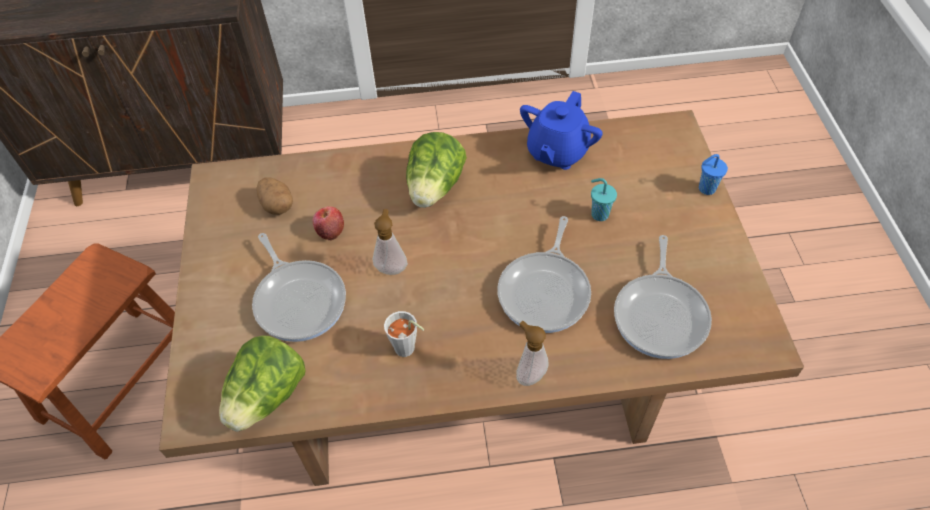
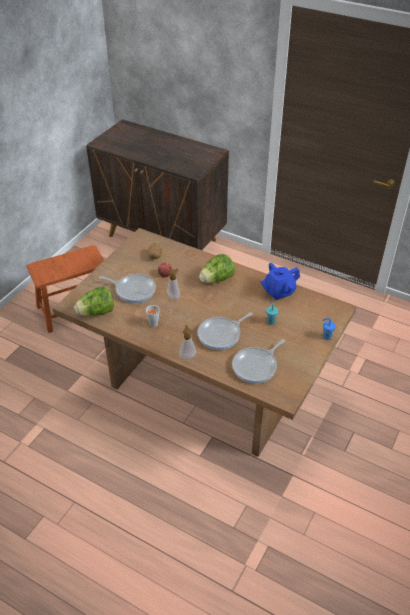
camera: 35 degrees right, 10 degrees down
(299, 300) = (133, 290): frying pan -> frying pan turned 75 degrees counterclockwise

